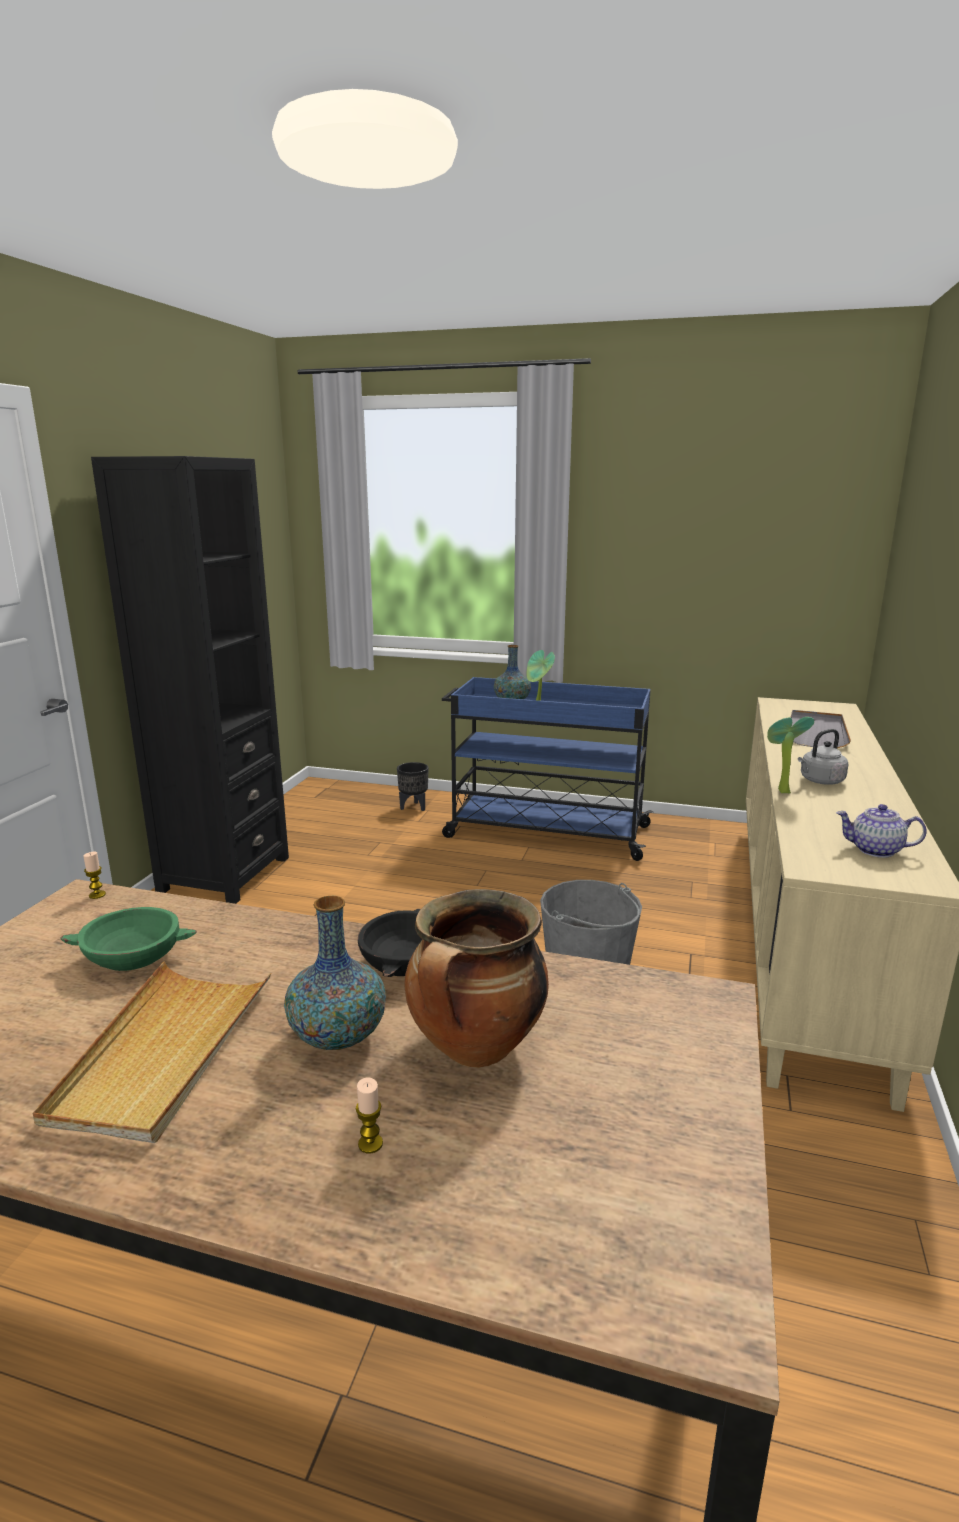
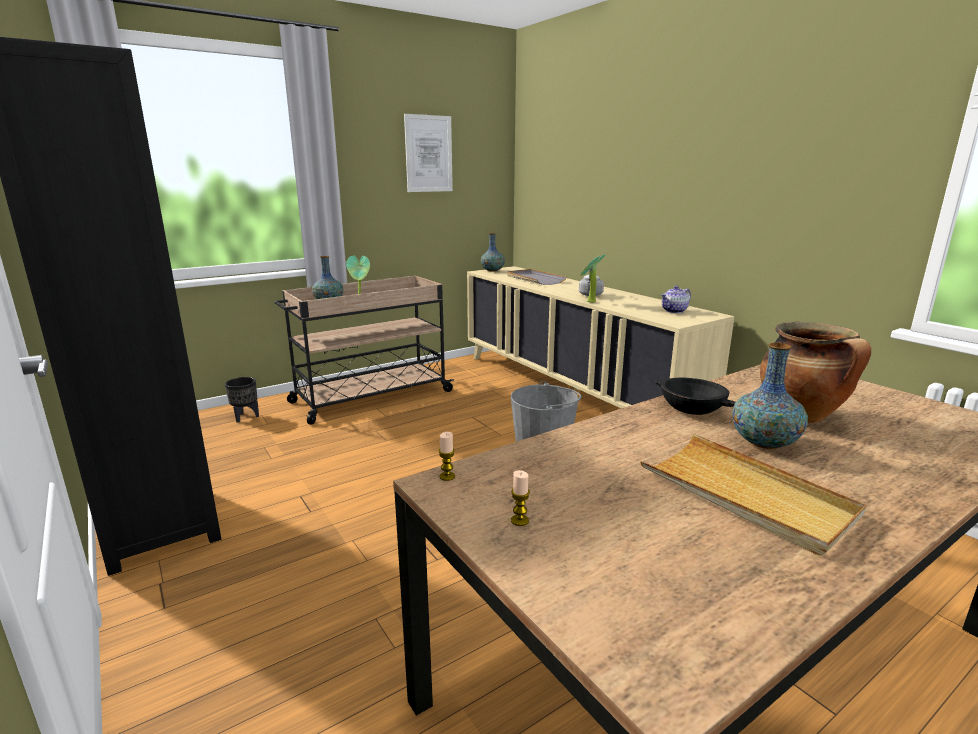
camera: 50 degrees left, 0 degrees up
(134, 956) = (588, 481): green bowl -> none
(370, 1144) = (880, 459): candle -> candle (519, 520)
(544, 832) = (370, 397): blue cart -> beige cart
(720, 517) = (428, 154): none -> picture
(796, 704) = (492, 270): none -> vase

